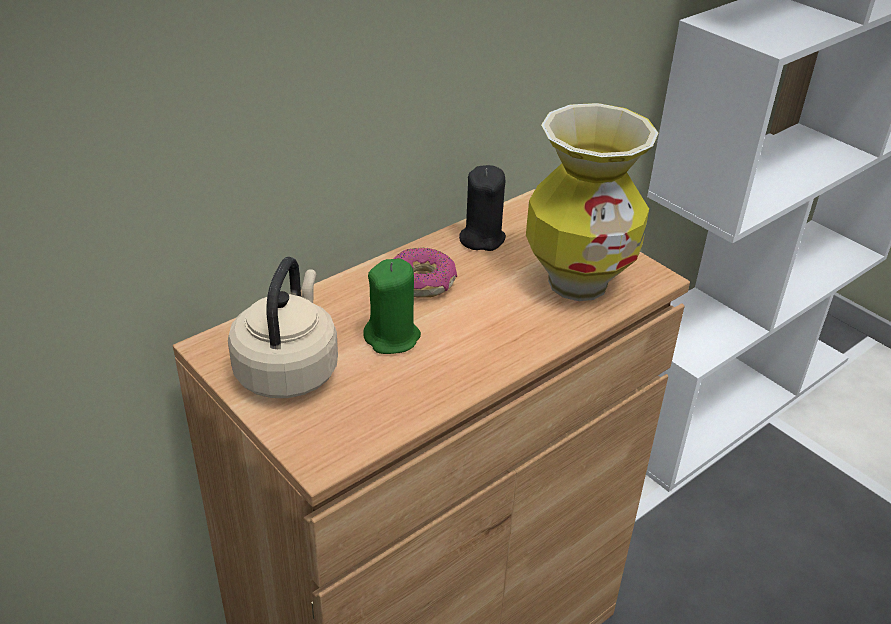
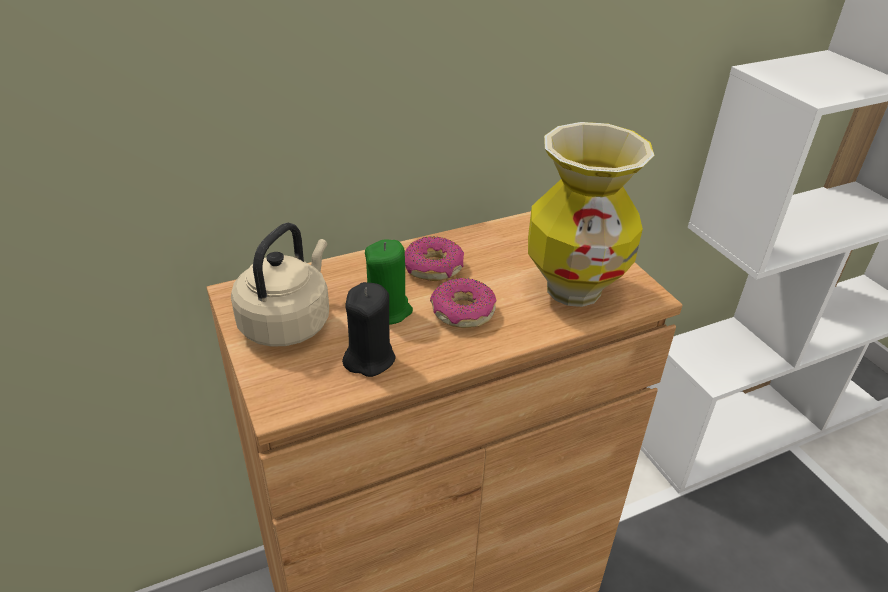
camera: 15 degrees right, 0 degrees up
(473, 326) = (462, 312): none -> donut
(481, 238) = (502, 238): black candle -> black candle (369, 358)

